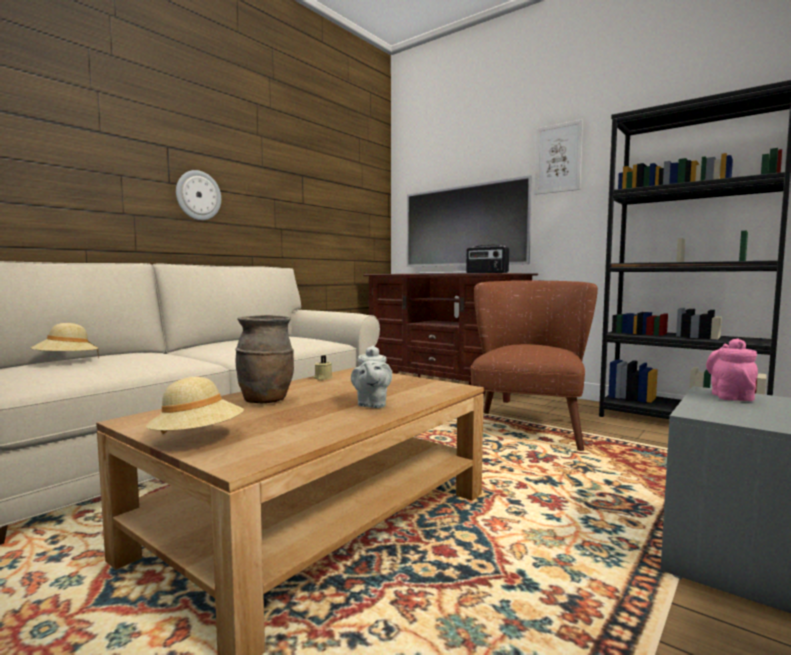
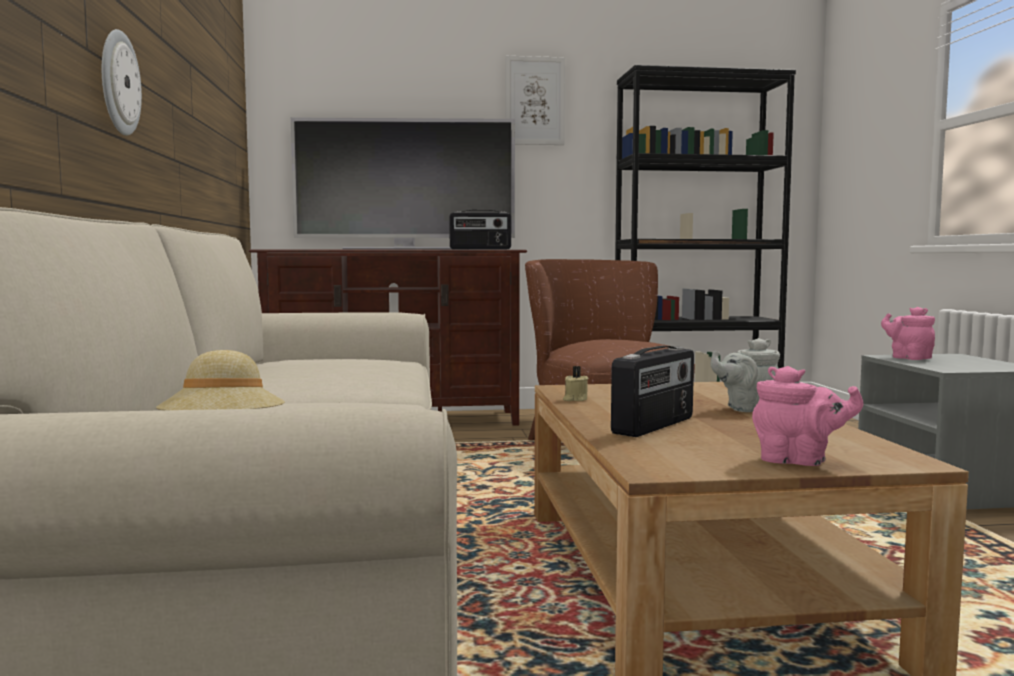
camera: 45 degrees left, 0 degrees up
(197, 439) = (798, 461): beige hat -> pink teapot
(266, 400) = (655, 426): brown vase -> radio
(371, 404) = (746, 408): grey teapot -> grey teapot turned 120 degrees clockwise

